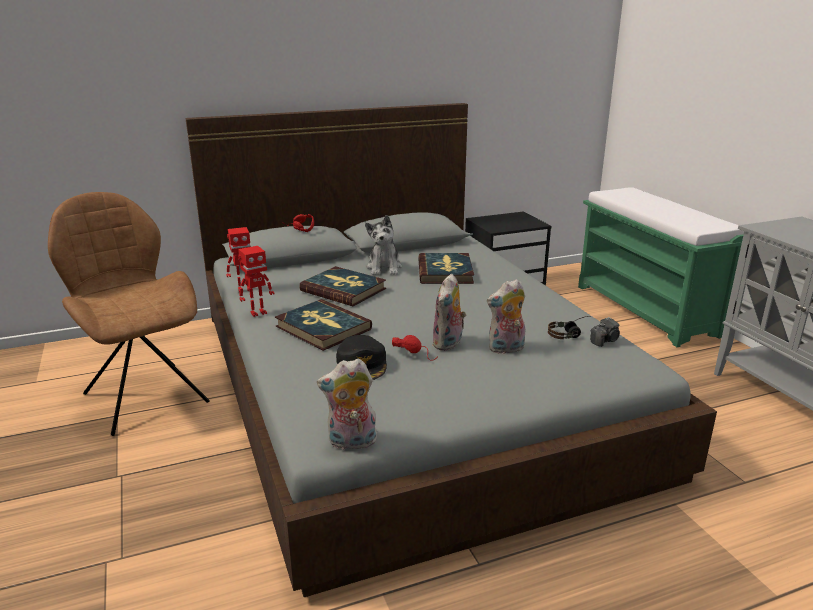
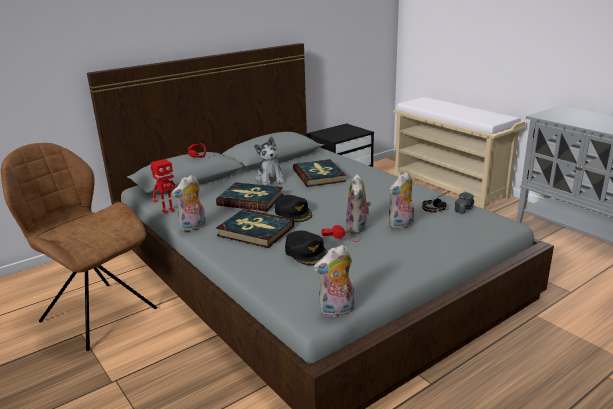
camera: 15 degrees left, 0 degrees up
(258, 313) = (193, 227): toy robot -> plush toy
(382, 313) = (293, 212): none -> black cap
(647, 310) = (450, 186): green bench -> beige bench

